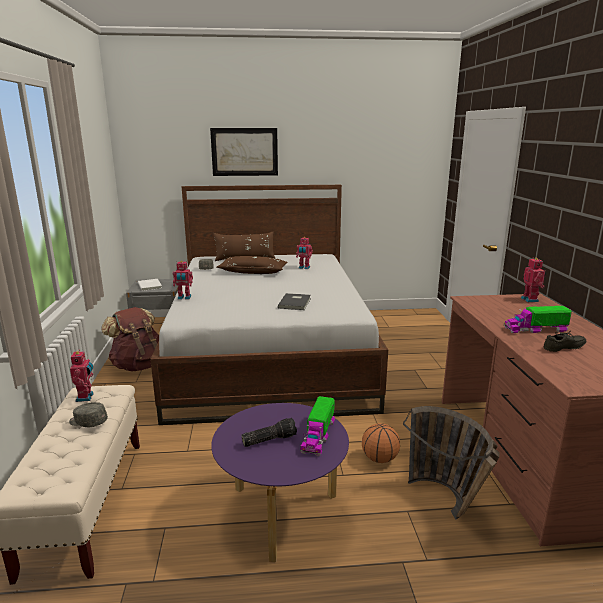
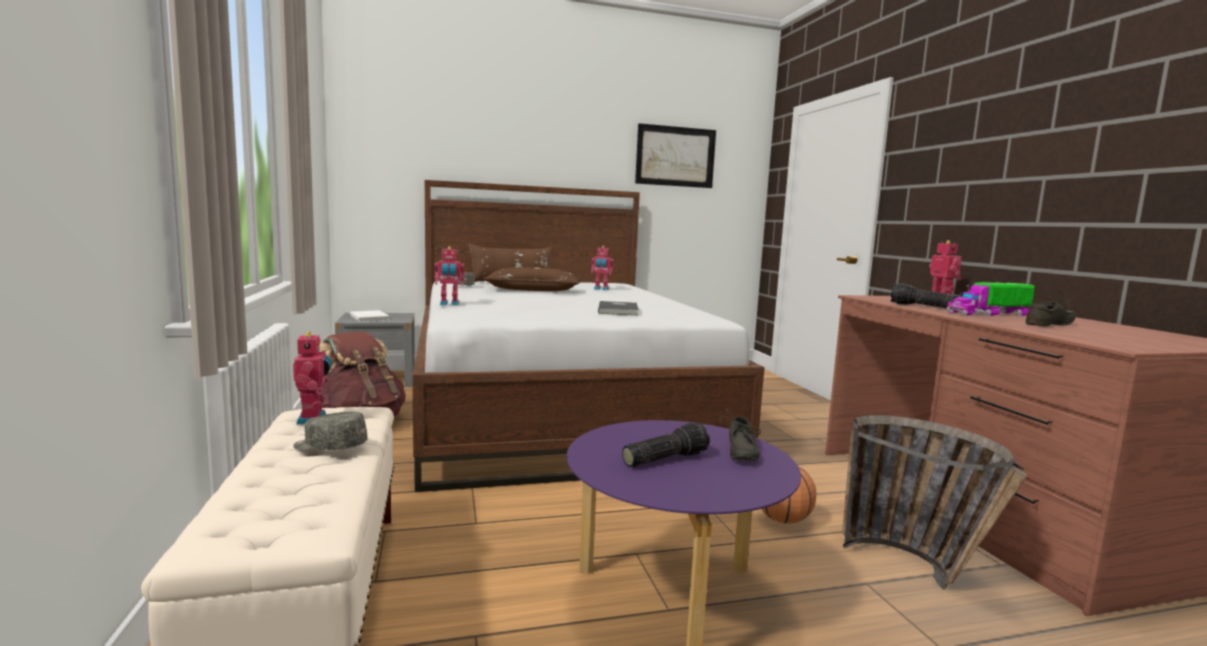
camera: 10 degrees left, 10 degrees down
(244, 152) = (514, 141): picture -> picture (675, 156)
(318, 435) = (739, 452): toy truck -> grey shoe
(495, 317) = (922, 307): none -> flashlight

